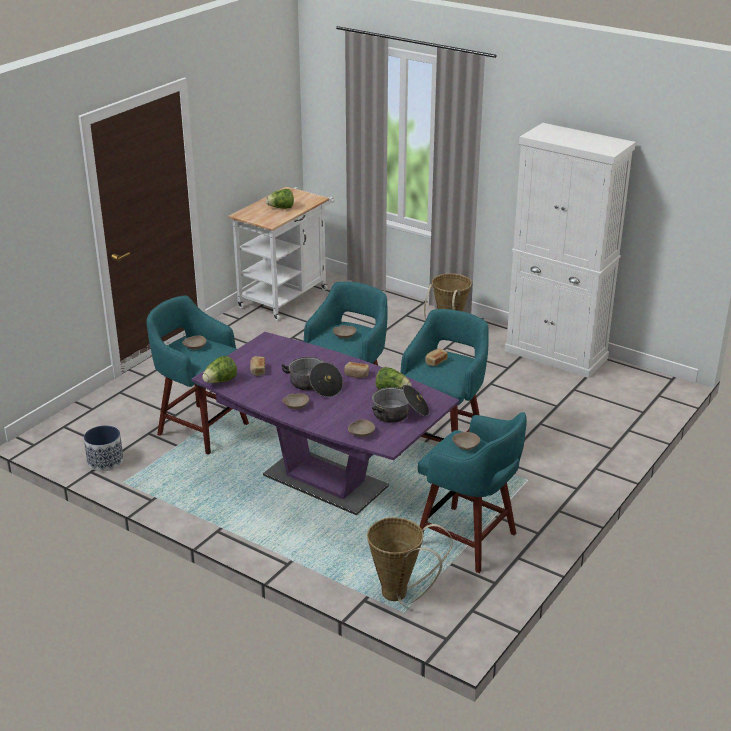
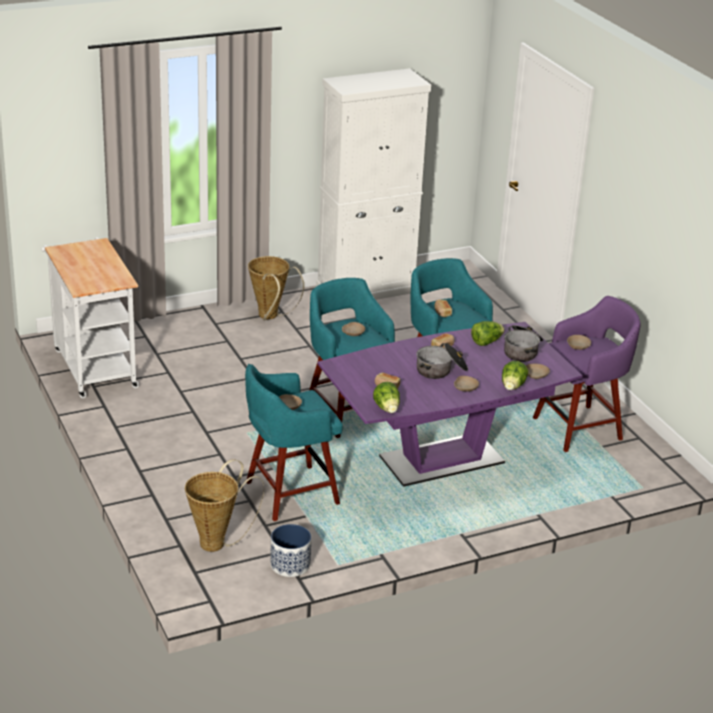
camera: 60 degrees left, 0 degrees up
(281, 208) = (96, 265): lettuce -> lettuce (512, 387)
(400, 595) = (622, 481): basket -> basket (217, 542)
(468, 540) = (580, 428): turquoise stool -> purple stool

